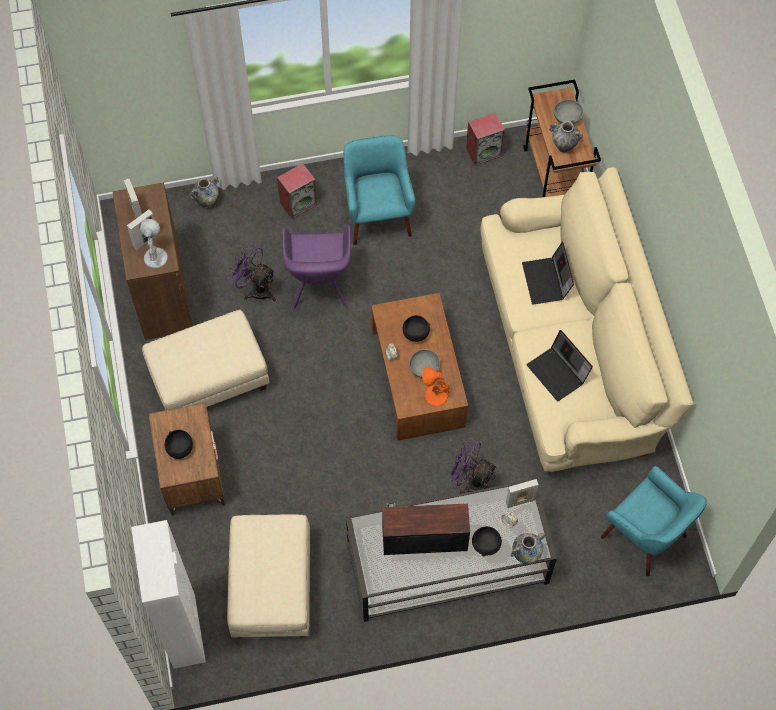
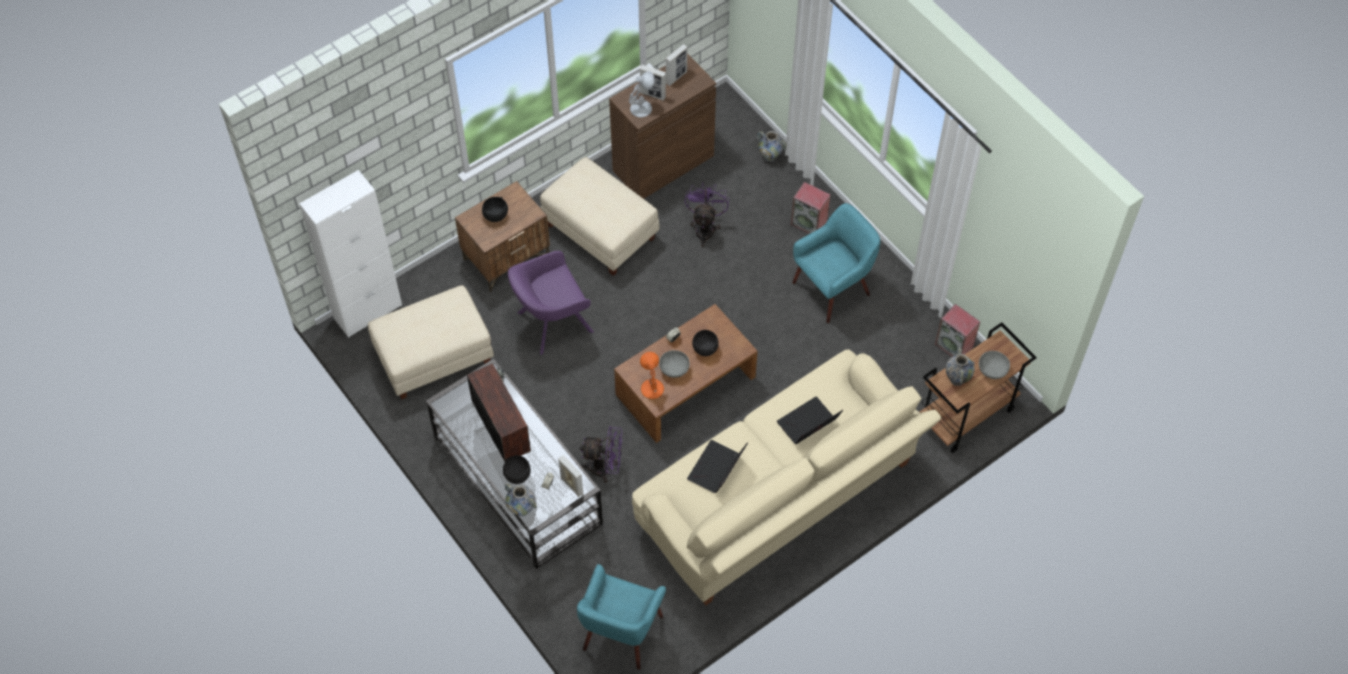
camera: 65 degrees right, 5 degrees down
(319, 286) = (734, 273): purple armchair -> purple armchair (551, 323)
(471, 481) = (605, 468): purple fan -> purple fan turned 90 degrees clockwise

